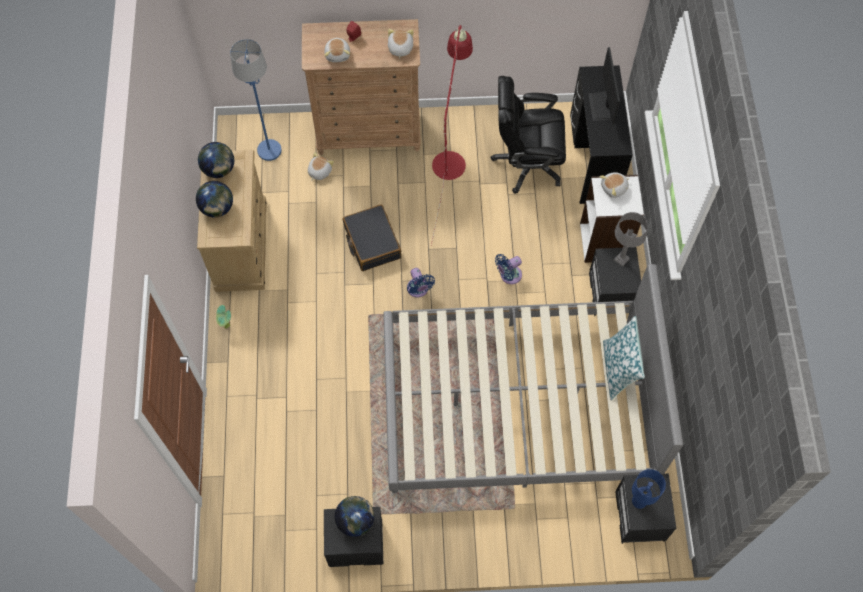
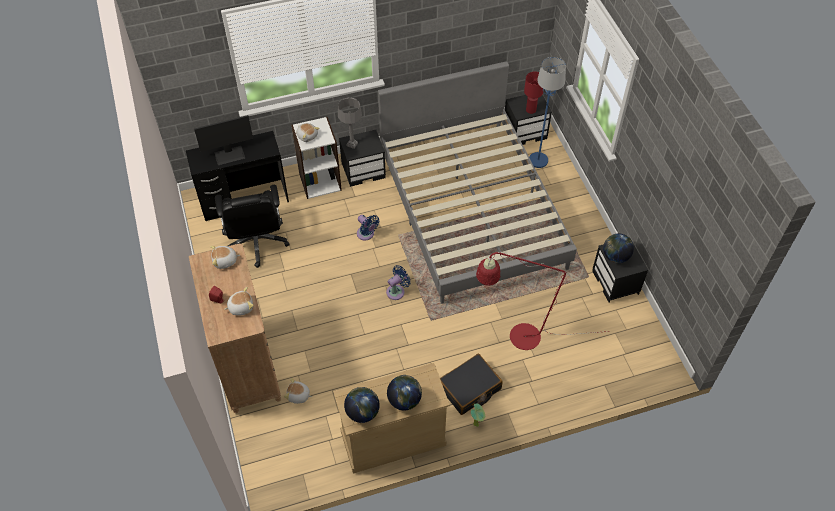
camera: 105 degrees left, 10 degrees down
(269, 150) = (283, 446): blue floor lamp -> blue floor lamp (538, 160)
(372, 242) = (362, 335): black suitcase -> black suitcase (469, 388)
(450, 157) = (262, 297): red floor lamp -> red floor lamp (516, 337)
(618, 369) = (438, 137): pillow -> none
(639, 500) = (530, 110): blue table lamp -> red table lamp

